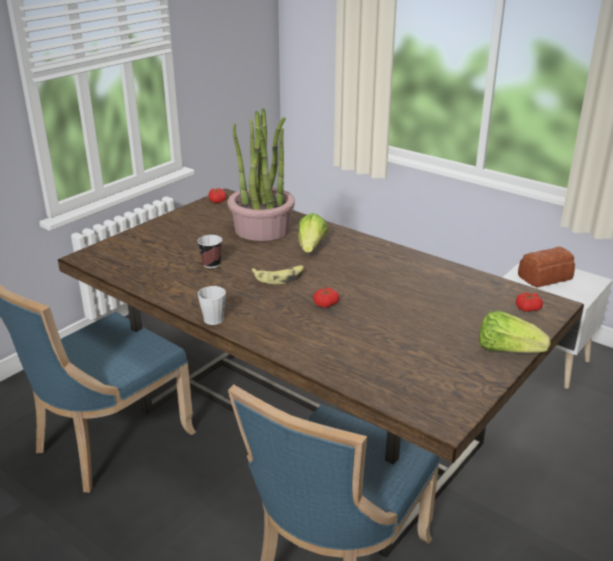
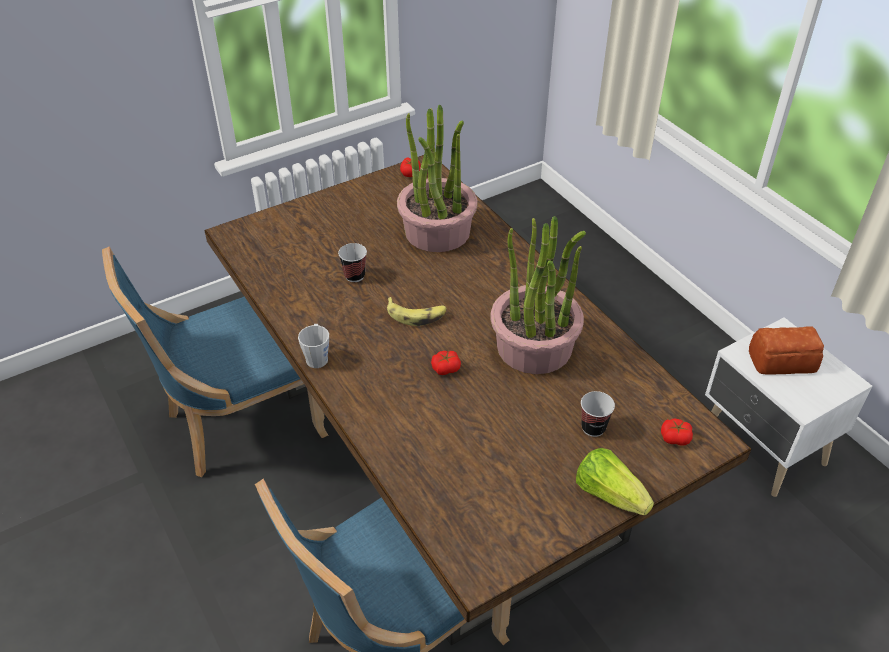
camera: 20 degrees right, 15 degrees up
(311, 247) = (477, 274): lettuce -> none
(386, 279) = (534, 347): none -> potted plant
(465, 315) = (593, 428): none -> cup

